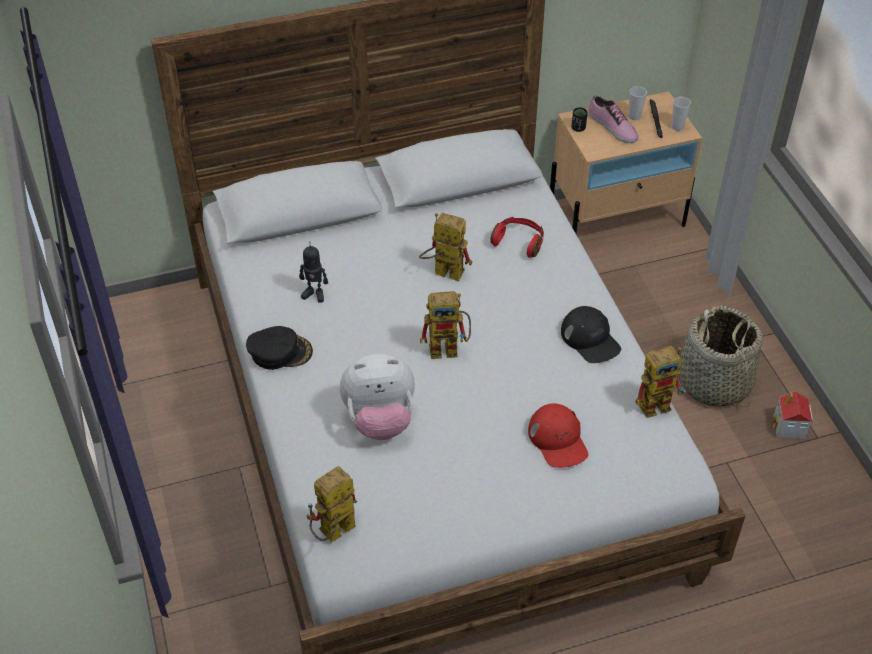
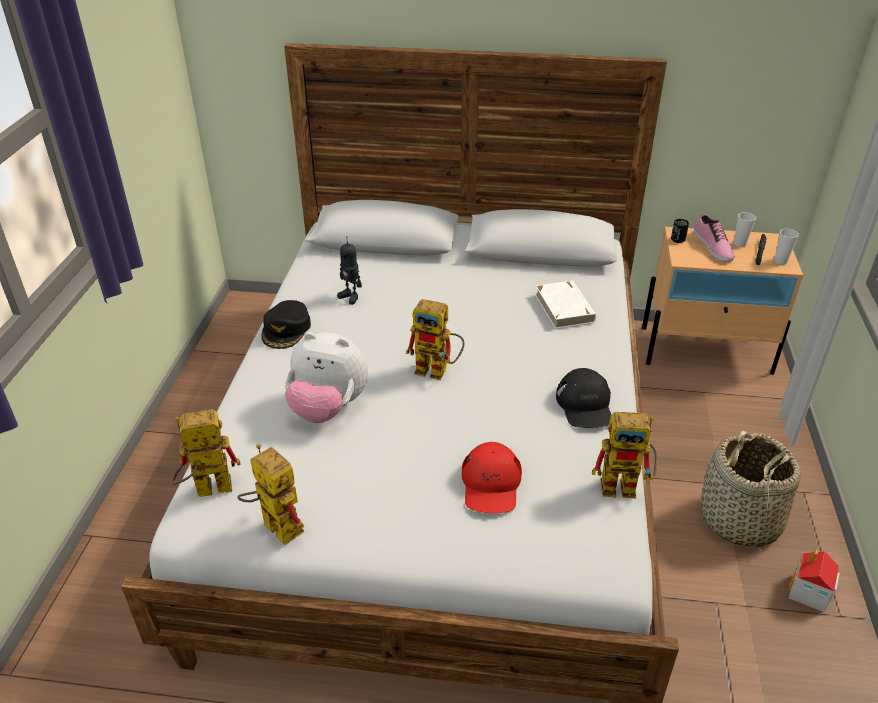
camera: 25 degrees right, 10 degrees down
(280, 352) = (286, 329): black cap -> black cap turned 75 degrees clockwise
(442, 272) = (475, 312): toy robot -> toy robot (275, 525)
(519, 242) = (564, 308): red headphones -> white book

